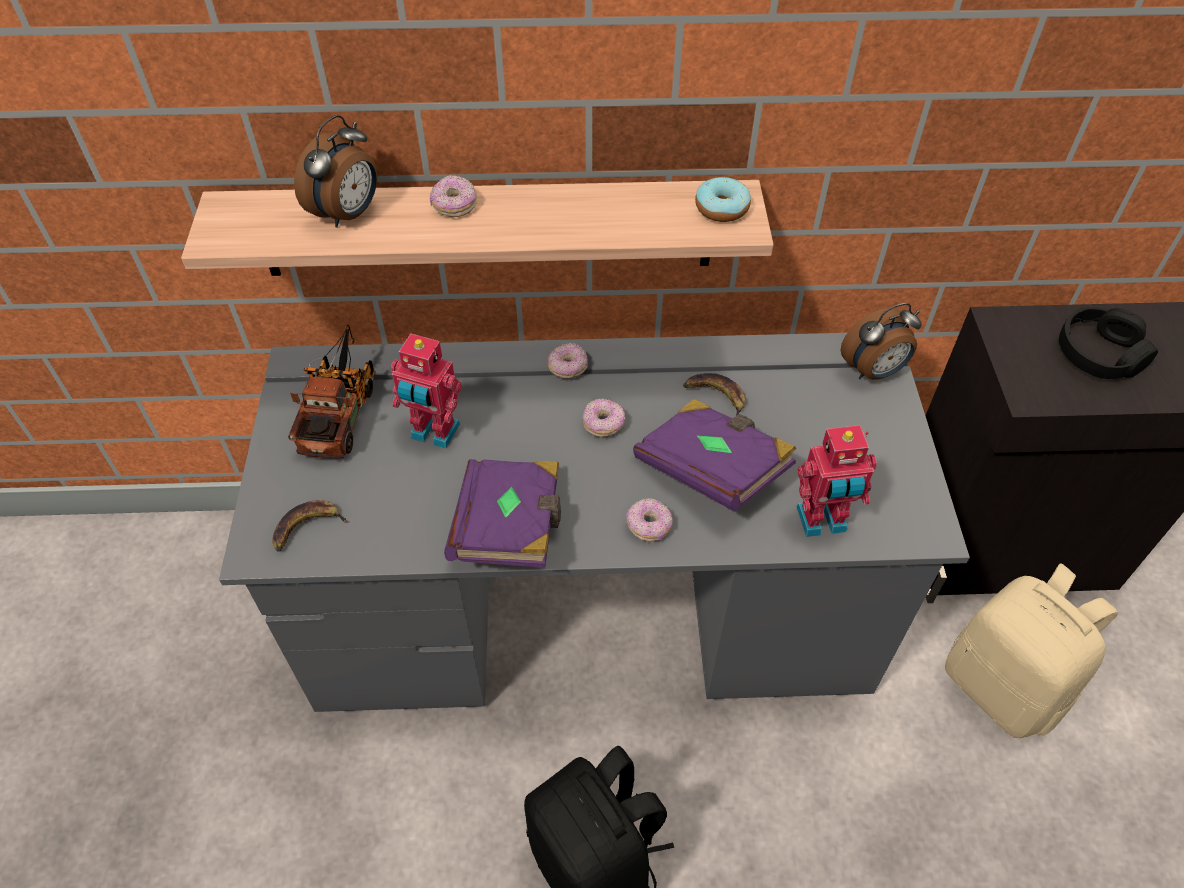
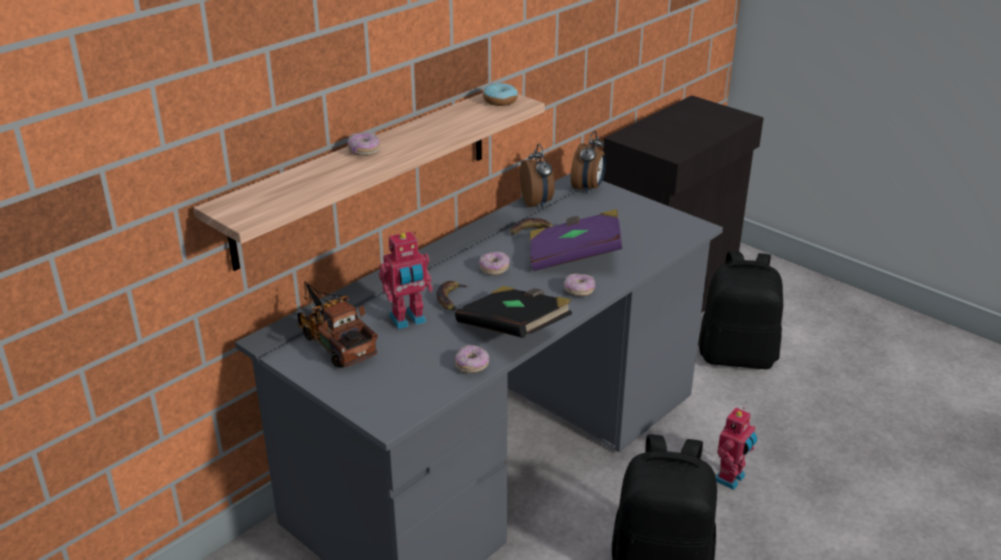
camera: 45 degrees left, 20 degrees down
(307, 528) = (402, 394): banana -> banana (451, 298)
(348, 214) = (309, 177): alarm clock -> alarm clock (537, 203)
(510, 527) = (514, 329): purple book -> black book
(568, 368) = (438, 259): donut -> donut (472, 366)
(822, 522) = (650, 248): toy robot -> toy robot (731, 479)
(1003, 686) = (737, 356): beige backpack -> black backpack
(1099, 354) = (677, 129): black headphones -> none

